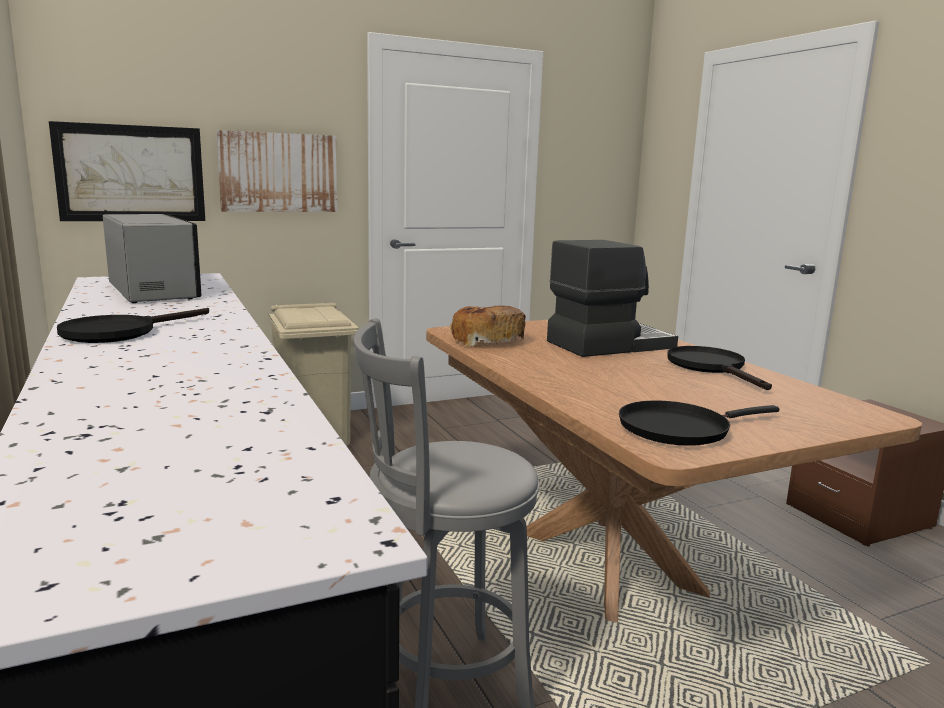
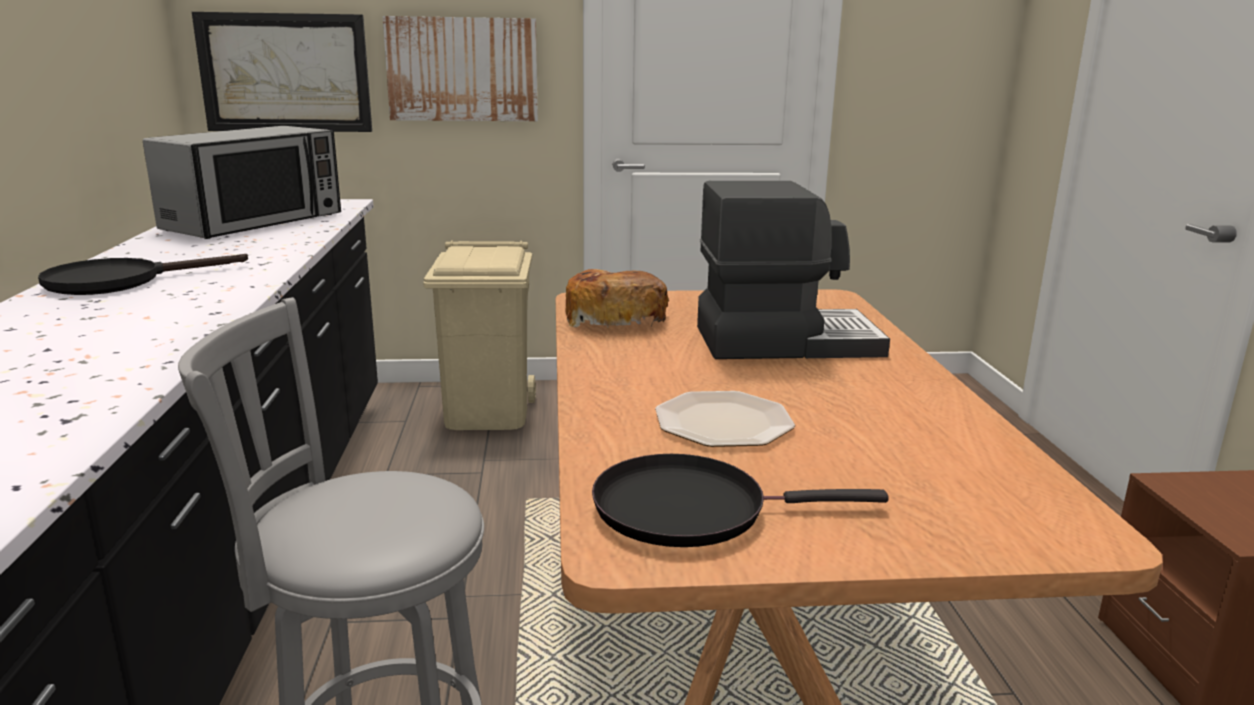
camera: 20 degrees right, 5 degrees up
(153, 290) = (255, 222): microwave -> microwave turned 45 degrees clockwise
(635, 387) = (723, 423): none -> plate
(711, 367) = (899, 399): black frying pan -> none

